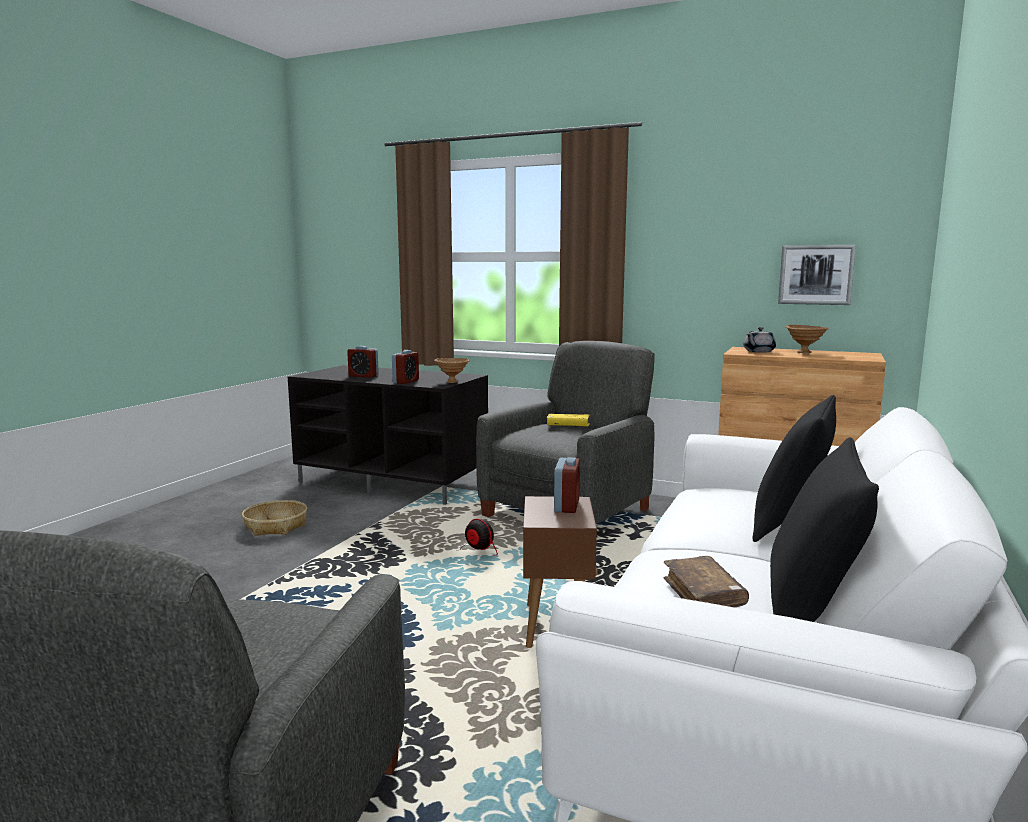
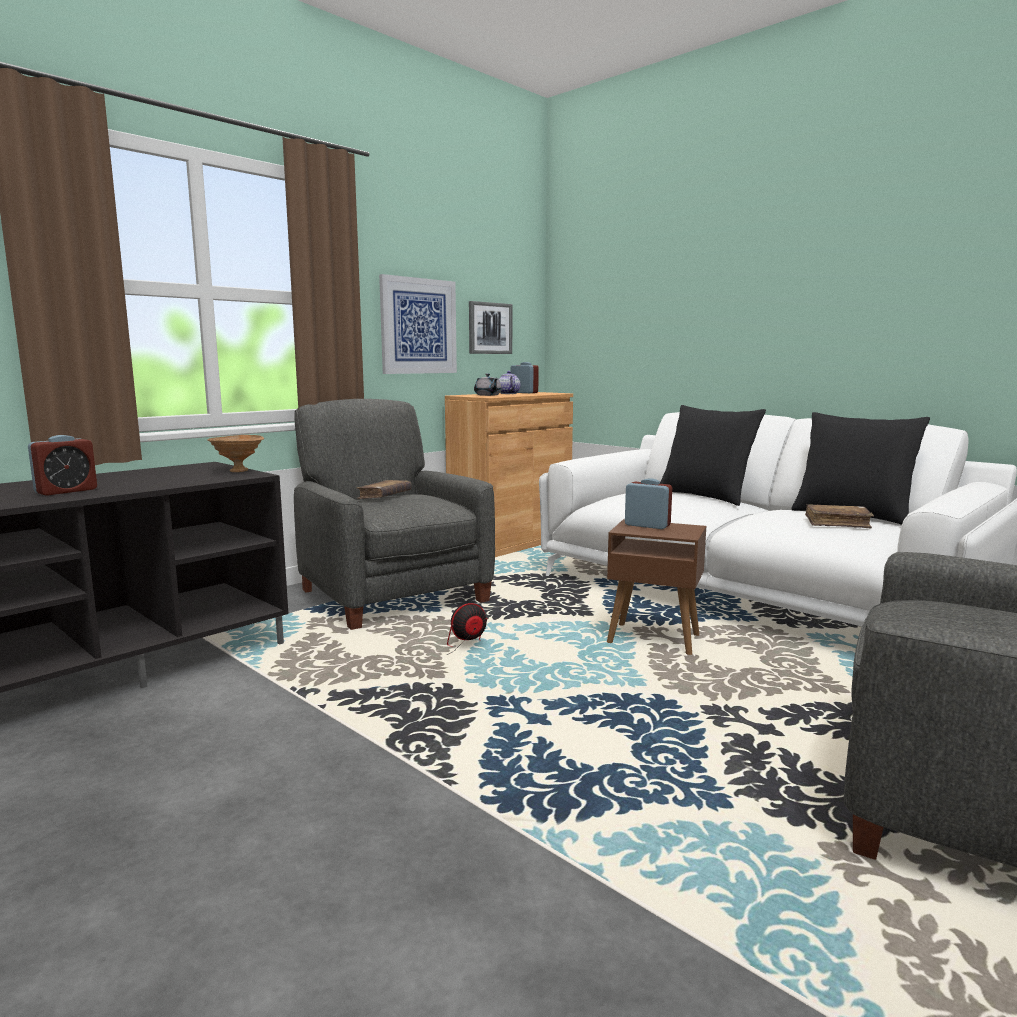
camera: 70 degrees left, 0 degrees up
(275, 526) = (183, 775): basket -> none
(406, 381) = (183, 481): alarm clock -> alarm clock (524, 392)
(568, 426) = (384, 496): yellow book -> brown book
(706, 275) = (418, 326): none -> picture
(804, 352) = (508, 393): brown bowl -> teapot

